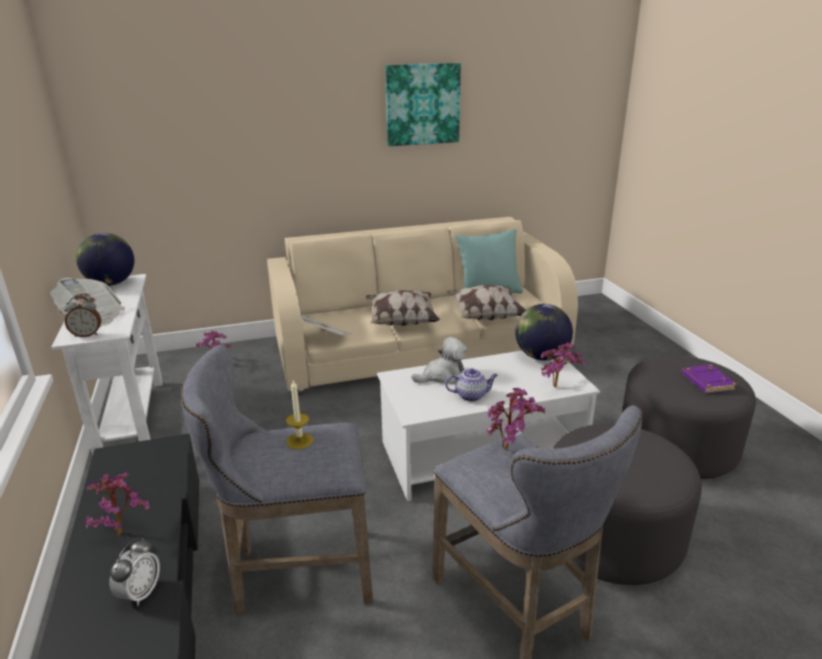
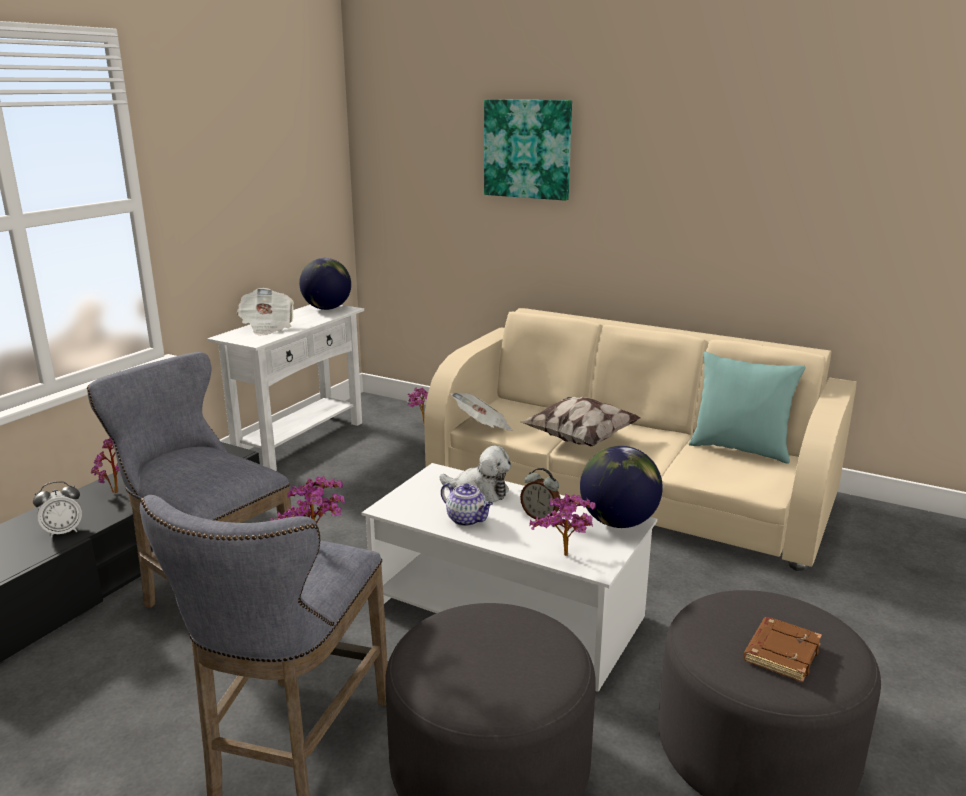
camera: 45 degrees right, 5 degrees down
(87, 335) = (238, 337): alarm clock -> alarm clock (540, 517)
(299, 441) = (211, 463): candle -> none
(422, 104) = (714, 168): picture -> picture (527, 149)
(485, 316) = (685, 469): pillow -> none
(706, 382) = (780, 653): purple book -> brown book

